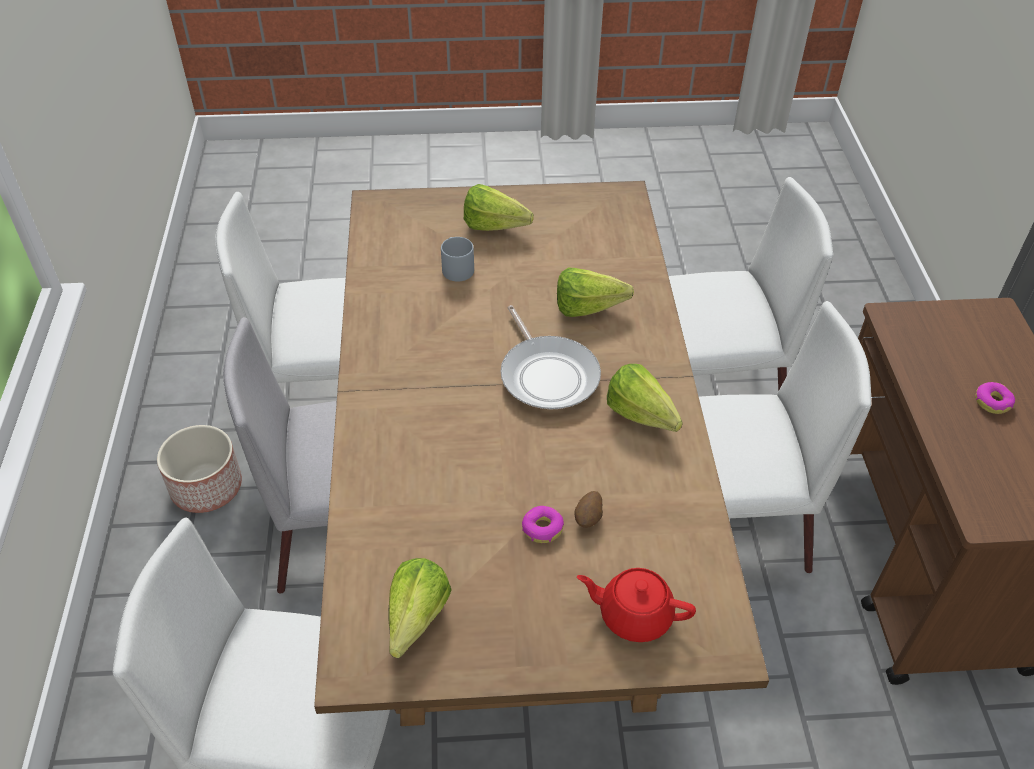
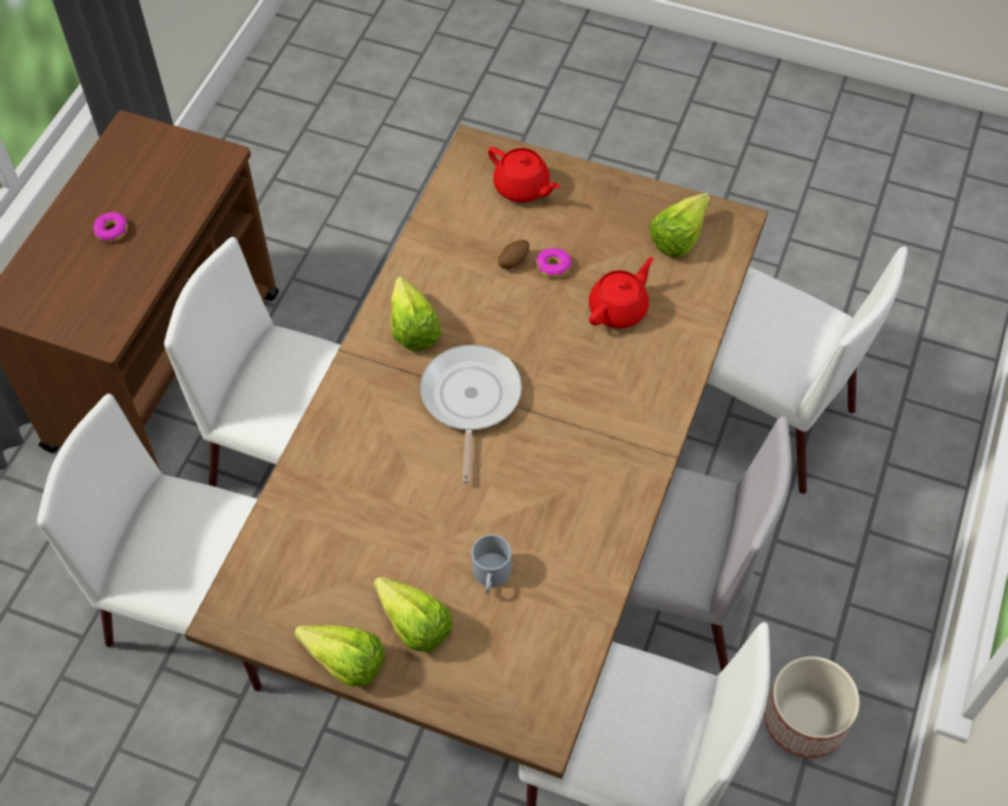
camera: 155 degrees left, 10 degrees up
(449, 507) = (619, 309): none -> red teapot
(594, 309) = (378, 458): lettuce -> lettuce (340, 658)

